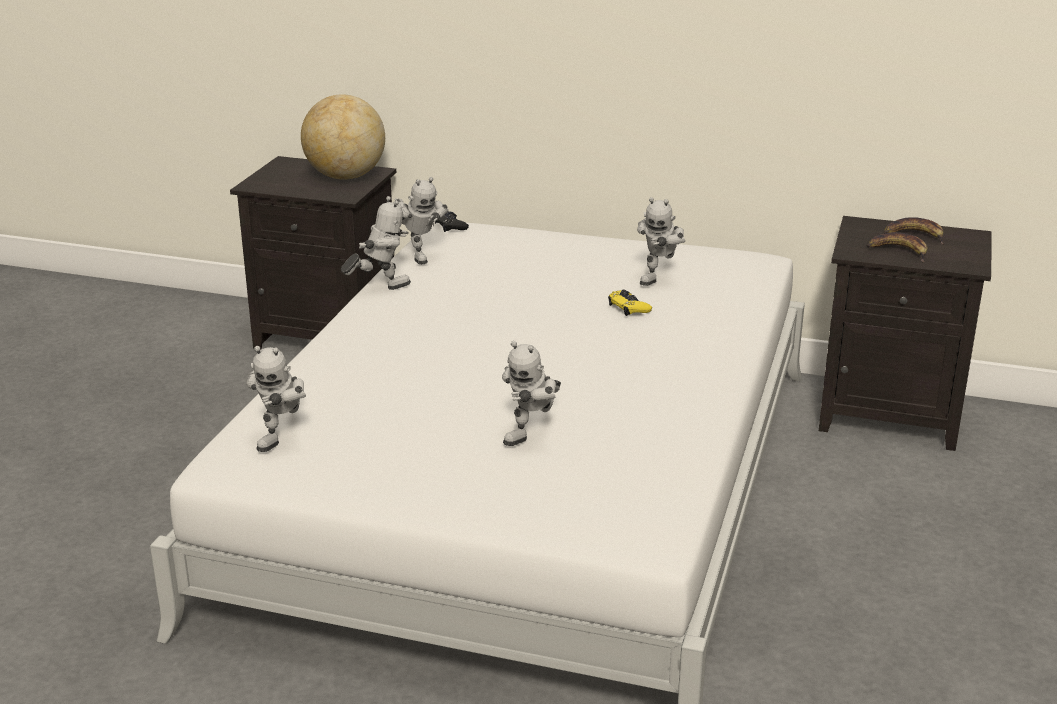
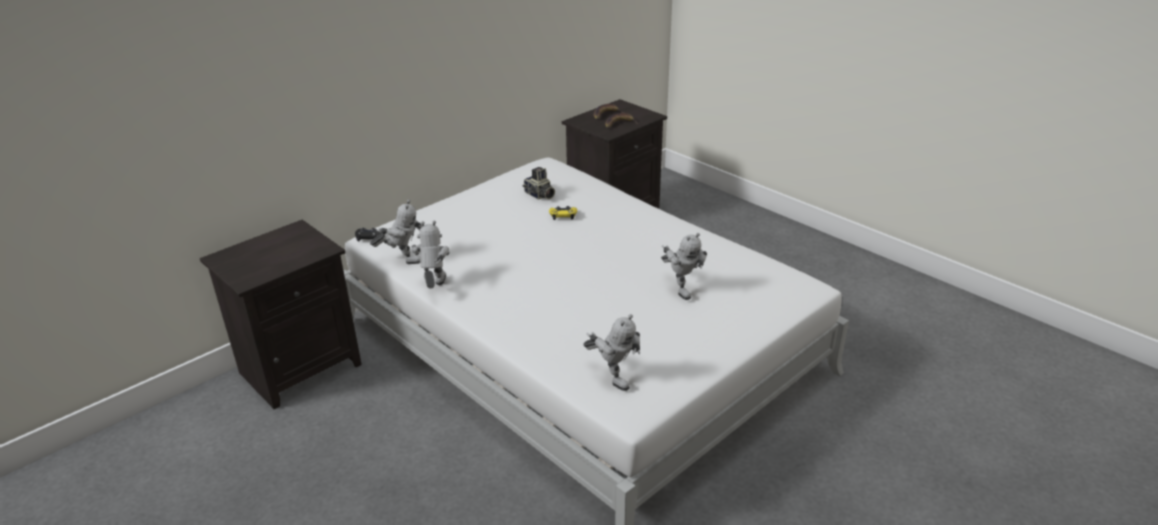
camera: 60 degrees left, 5 degrees up
(345, 177) = (289, 241): globe -> none
(660, 278) = (539, 195): toy robot -> camera

